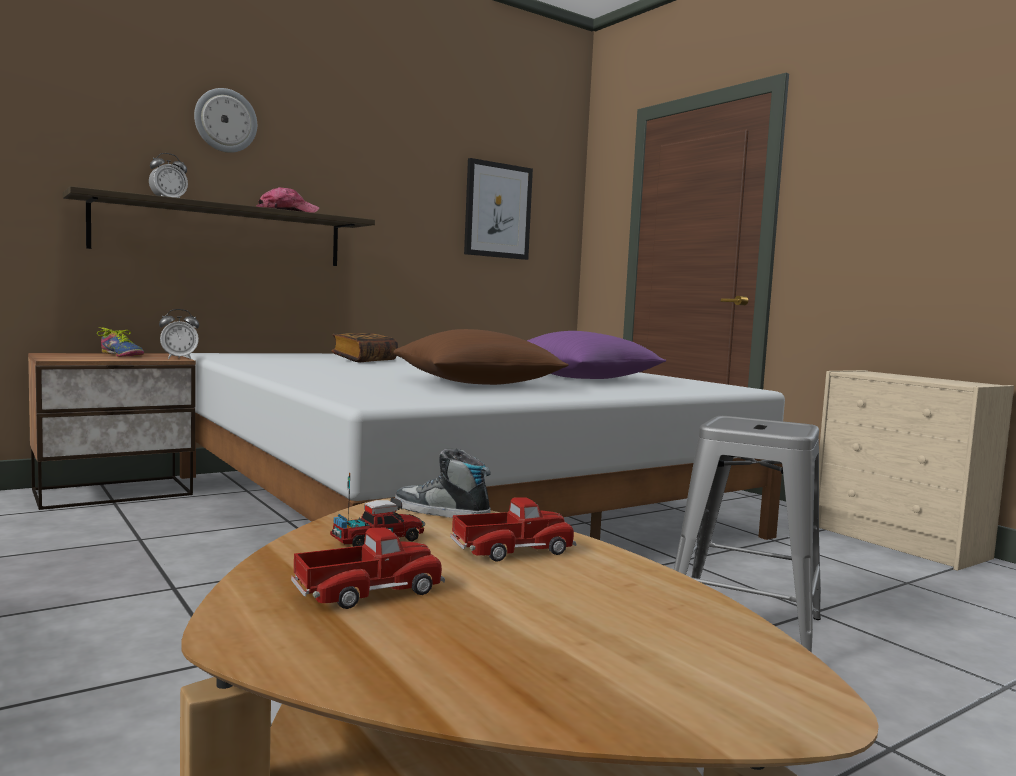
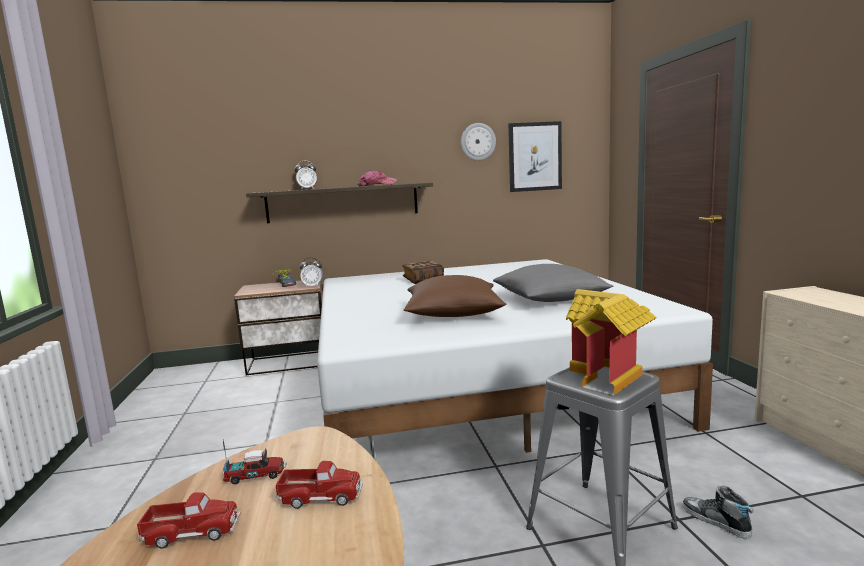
camera: 25 degrees right, 5 degrees up
(225, 120) = (338, 132): wall clock -> wall clock (478, 142)
(441, 512) = (325, 446): shoe -> shoe (715, 521)
(581, 378) = (549, 299): purple pillow -> grey pillow
(769, 425) = (609, 377): none -> toy house

